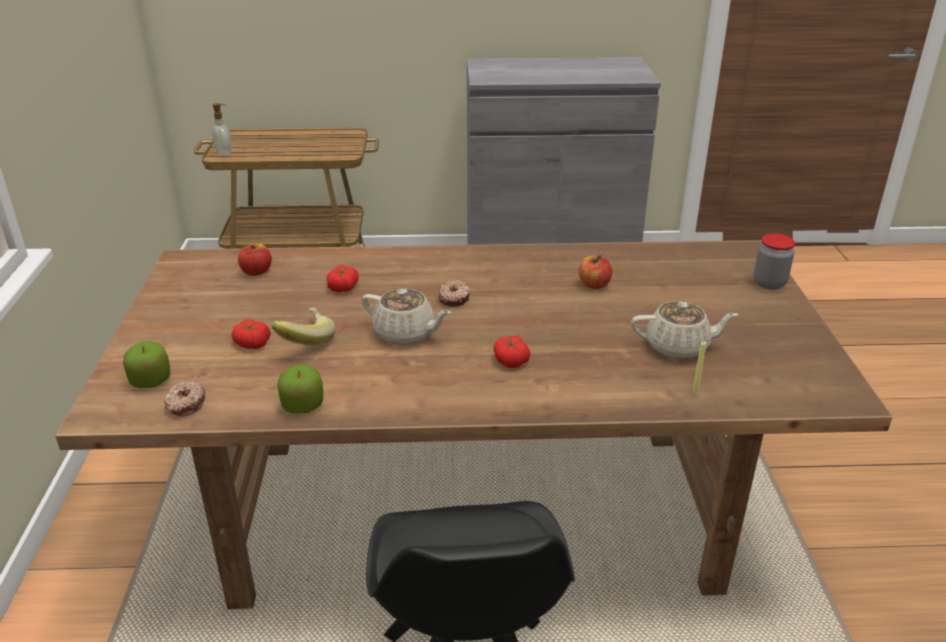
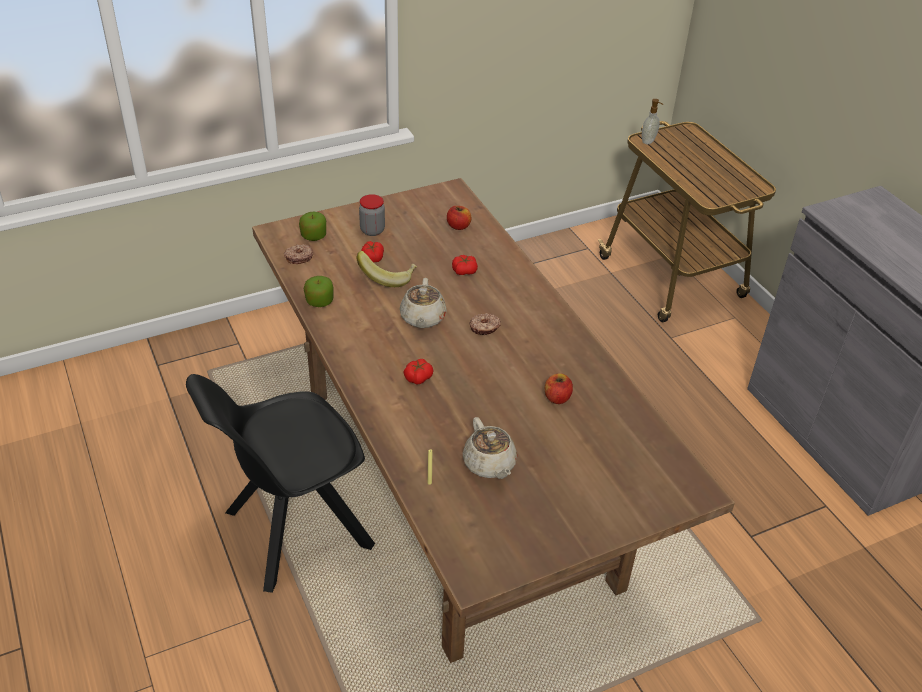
camera: 65 degrees right, 10 degrees up
(769, 283) = (640, 512): jar -> jar (372, 230)

